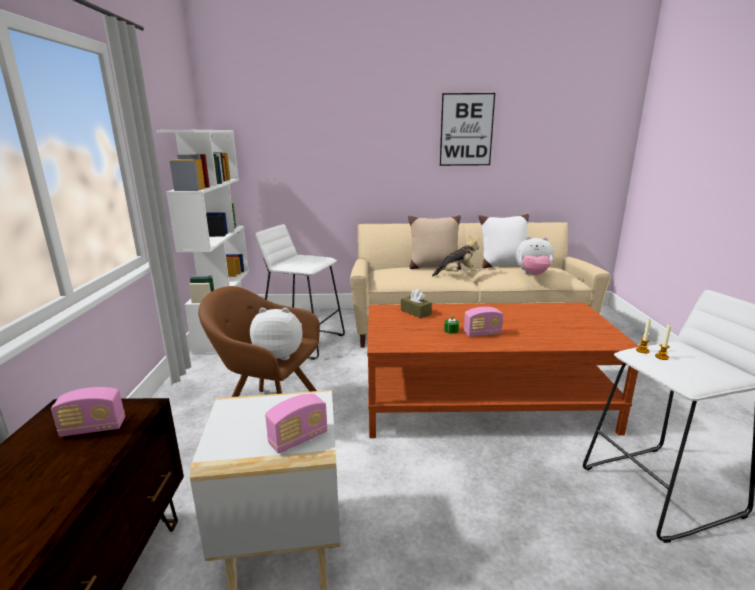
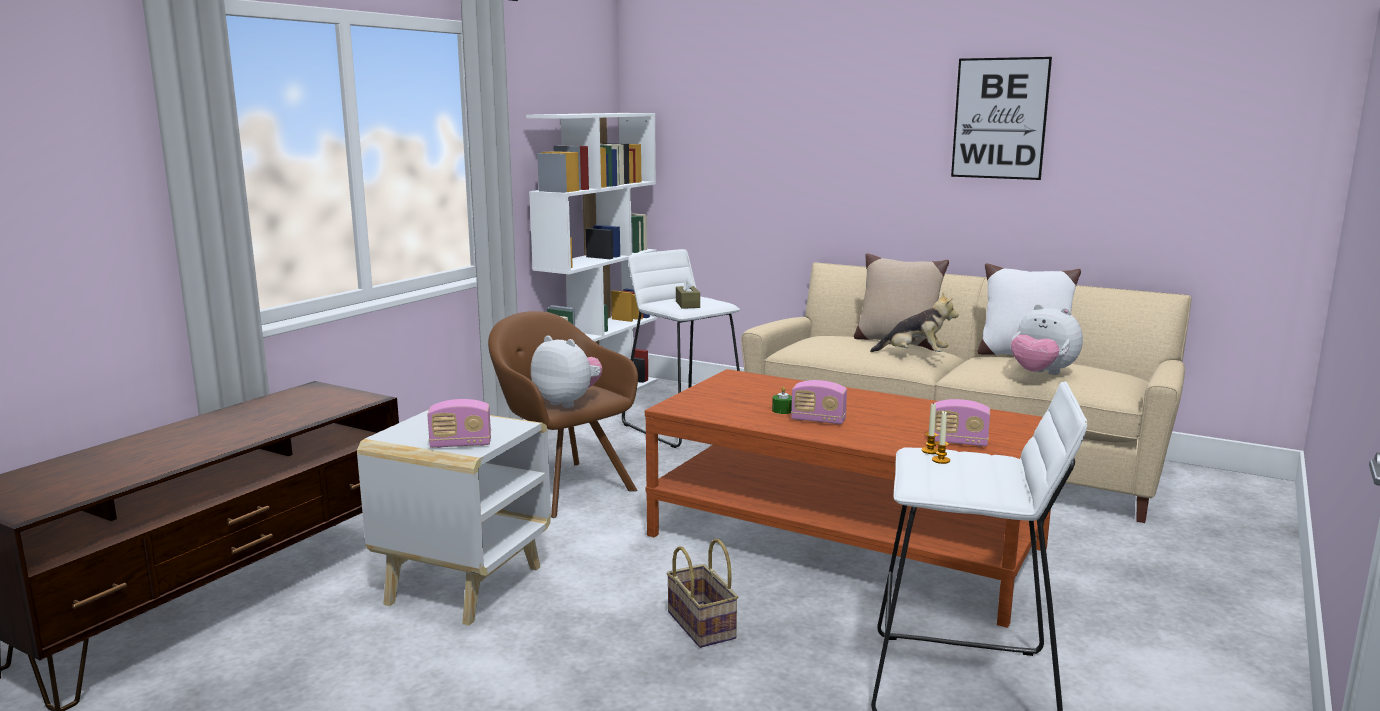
camera: 30 degrees right, 5 degrees down
(93, 428) = (321, 403): radio -> radio (958, 442)
(415, 312) = (772, 386): brown tissue box -> brown tissue box (687, 304)
(486, 506) = (703, 626): none -> basket

